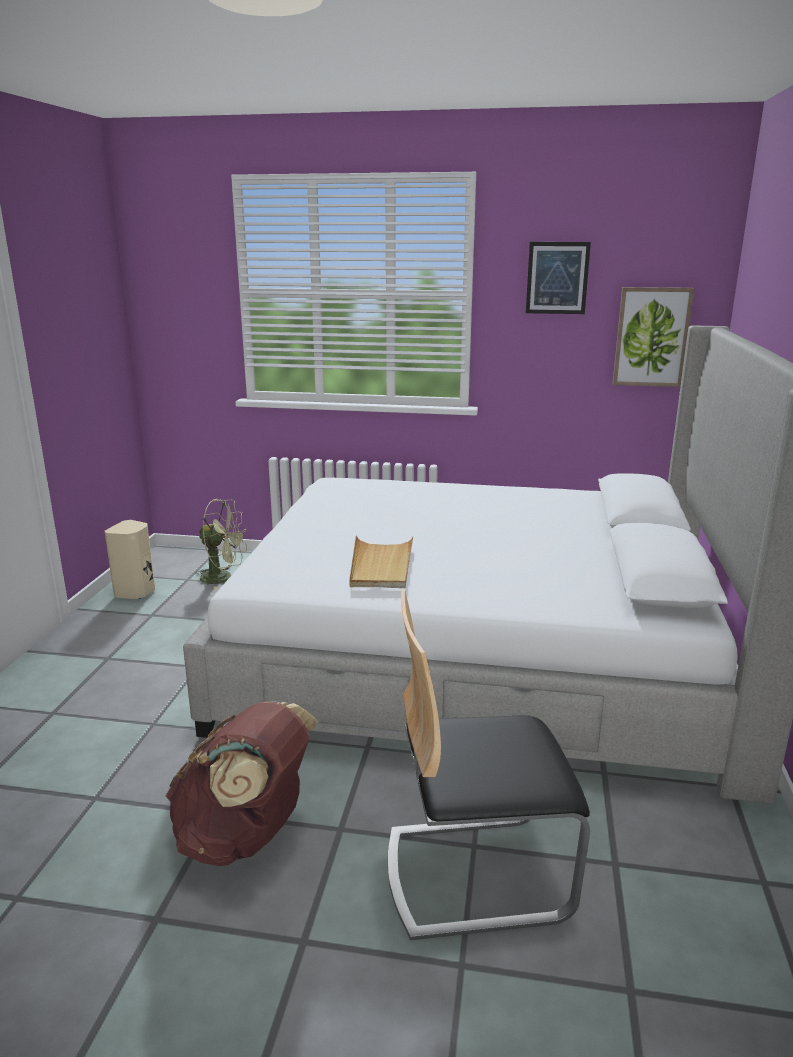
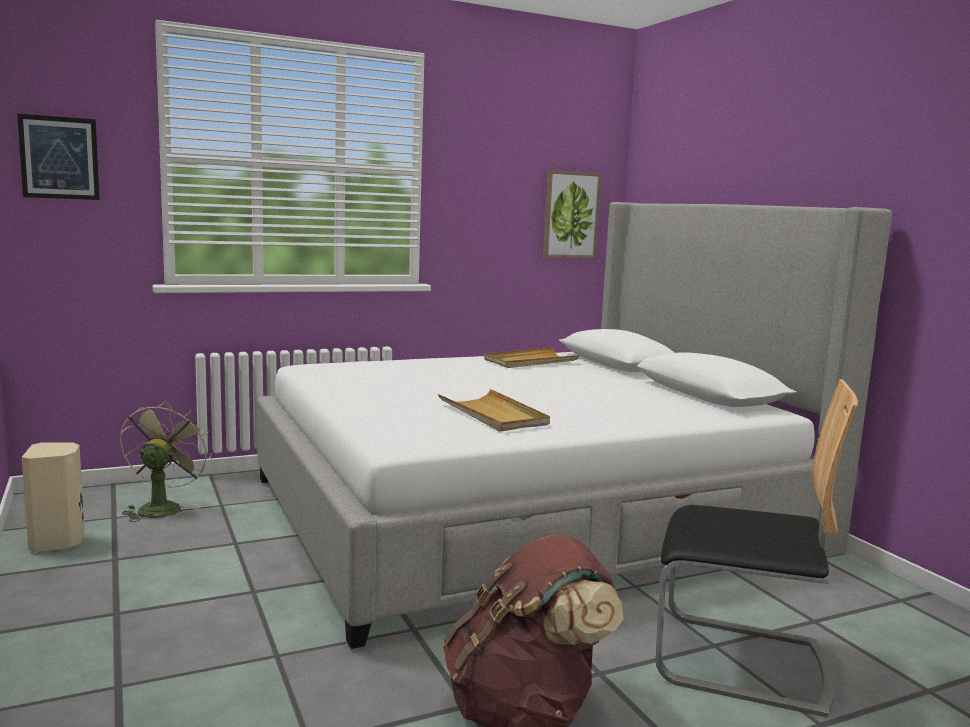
camera: 35 degrees left, 10 degrees down
(223, 578) = (162, 507): green fan -> green fan turned 60 degrees counterclockwise
(475, 872) = (741, 661): chair -> chair turned 120 degrees counterclockwise
(542, 501) = (530, 361): none -> beige tray
(557, 278) = (496, 159): picture -> picture (59, 158)

